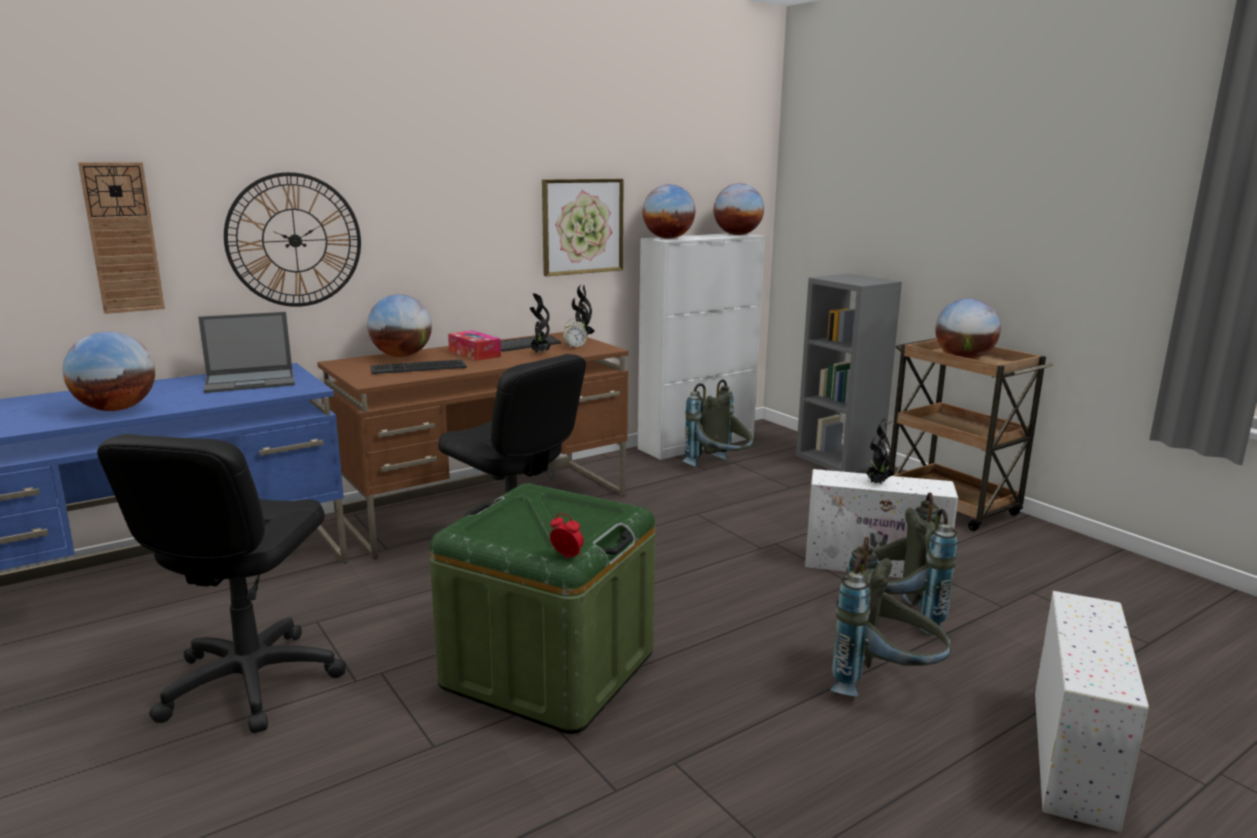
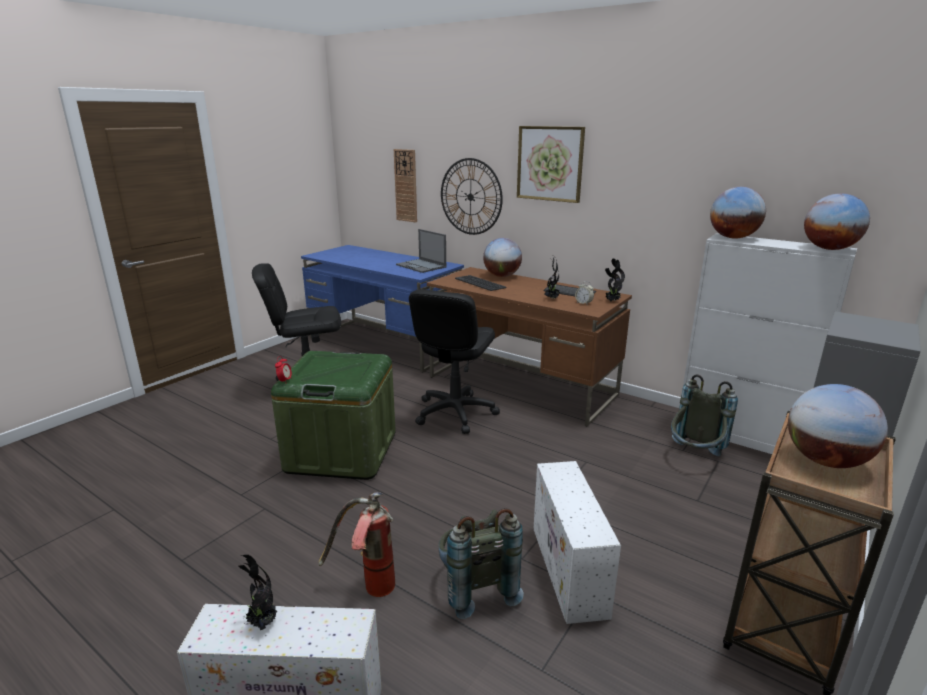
camera: 70 degrees right, 5 degrees up
(116, 409) = (362, 261): globe -> none
(474, 354) = (528, 287): tissue box -> none
(582, 226) = (662, 214): picture -> picture (550, 163)
(877, 483) = (568, 496): potted plant -> potted plant (261, 623)
(884, 684) = (367, 588): grey backpack -> fire extinguisher

